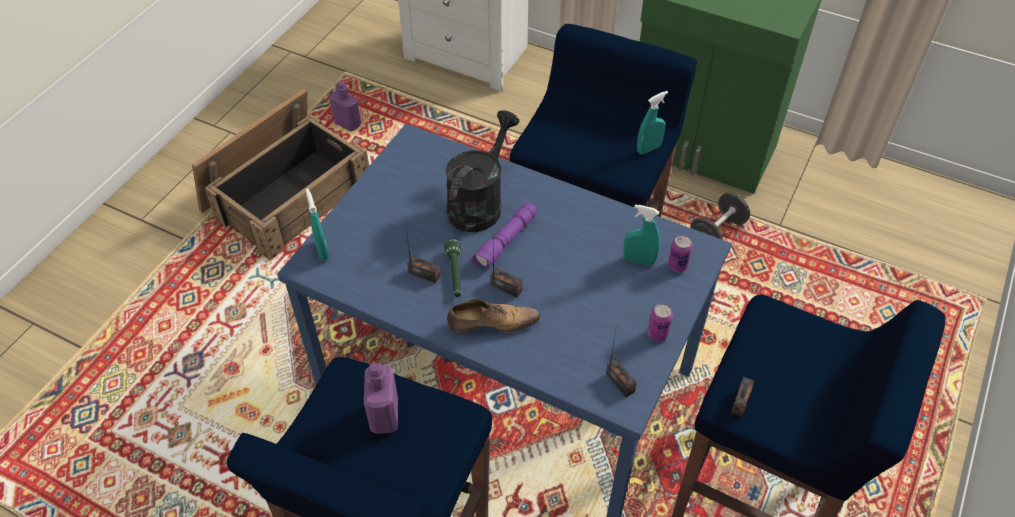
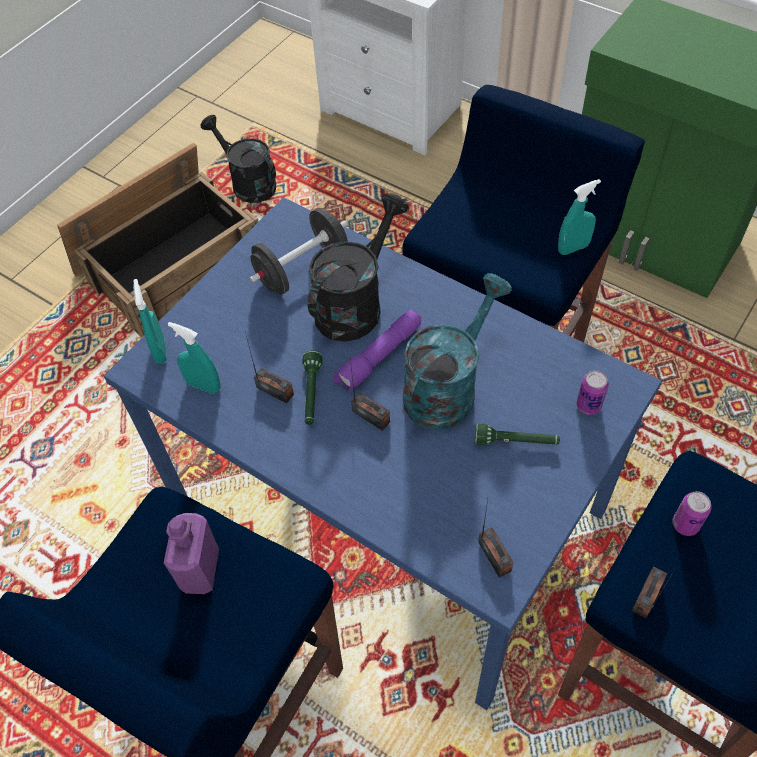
camera: 10 degrees right, 5 degrees up
(348, 124) = (248, 184): purple bottle -> black watering can
(491, 323) = (346, 462): shoe -> none
(564, 260) = (447, 387): none -> turquoise watering can
(624, 297) = (516, 442): none -> green flashlight
(639, 260) = (540, 394): turquoise spray bottle -> turquoise spray bottle (203, 386)
(657, 334) = (551, 495): can -> can (685, 524)
(717, 232) = (656, 343): black dumbbell -> black dumbbell (302, 269)

